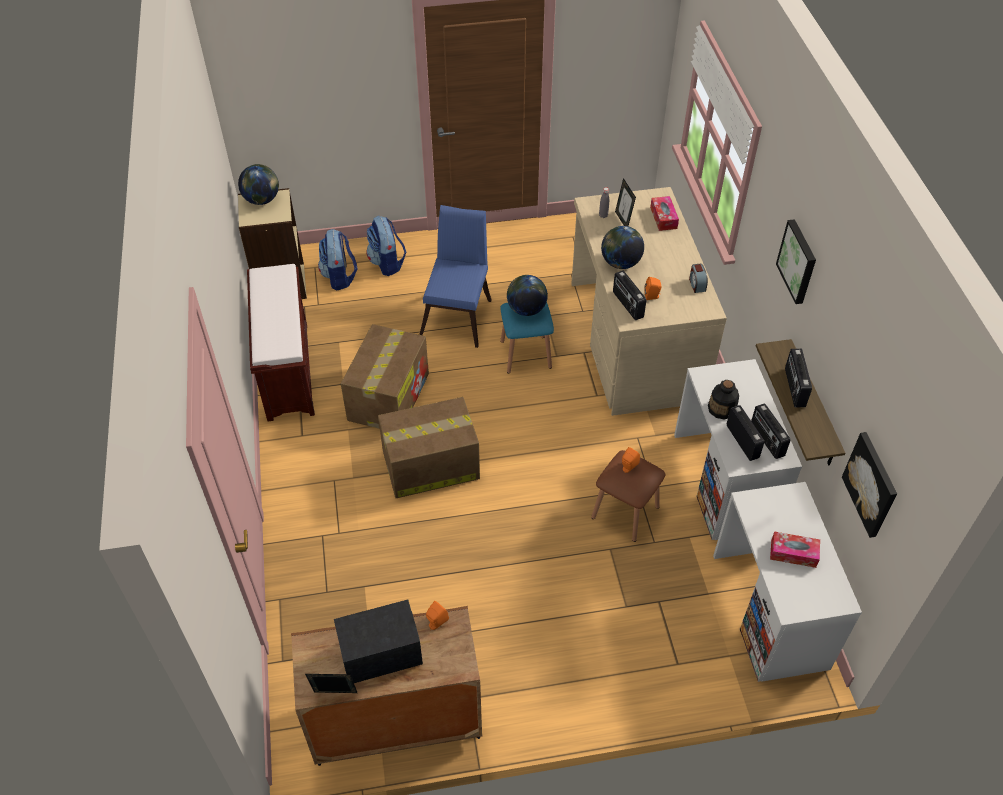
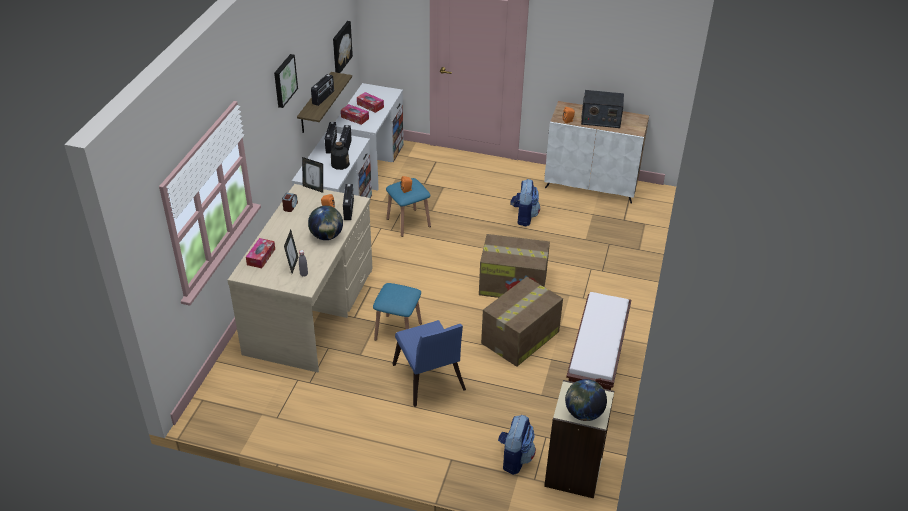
camera: 155 degrees left, 10 degrees down
(335, 696) = (628, 113): picture frame -> picture frame (314, 188)
(387, 263) = (463, 456): backpack -> backpack (524, 217)
(395, 721) = (591, 185): brown cabinet -> white cabinet
(458, 315) = (429, 381): blue chair -> blue chair turned 60 degrees counterclockwise
(526, 309) = (395, 296): globe -> none
(625, 512) = (408, 222): brown stool -> blue stool
(789, 513) = (355, 118): none -> tissue box

